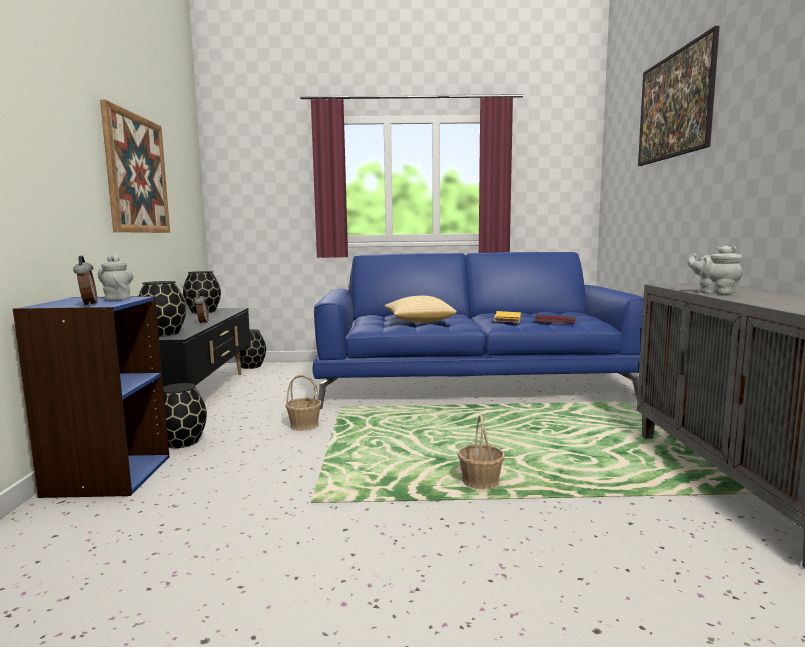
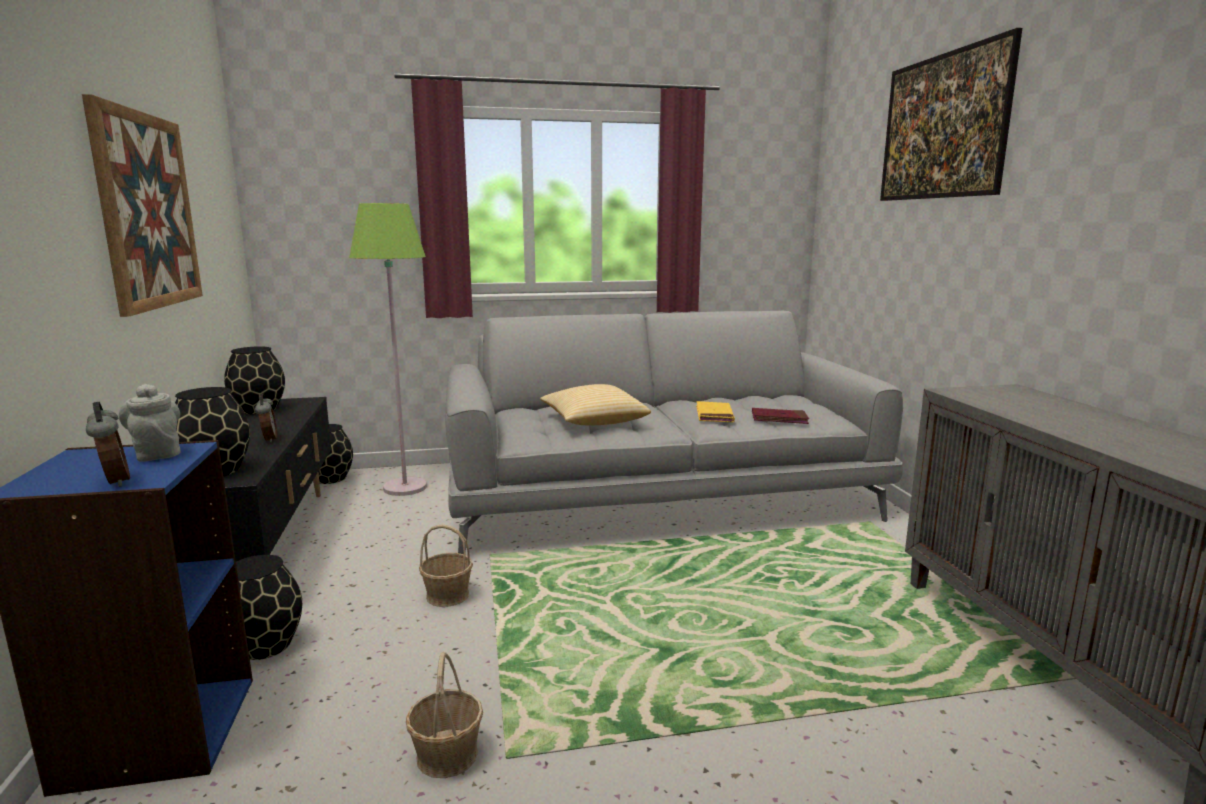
camera: 10 degrees left, 5 degrees up
(297, 372) = (405, 487): none -> green floor lamp
(472, 382) = (659, 495): blue sofa -> grey sofa
(480, 482) = (734, 690): basket -> basket (446, 755)
(714, 292) = (1037, 417): grey teapot -> none

